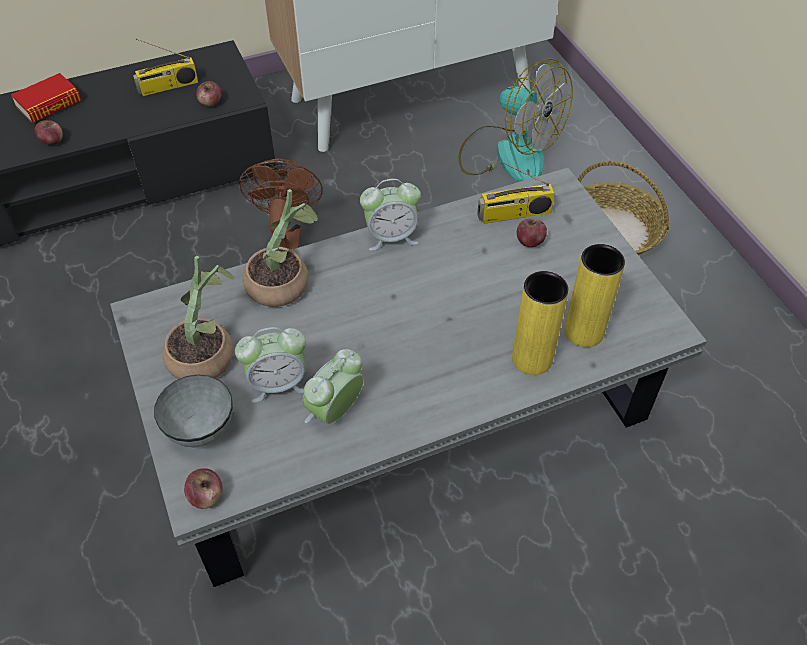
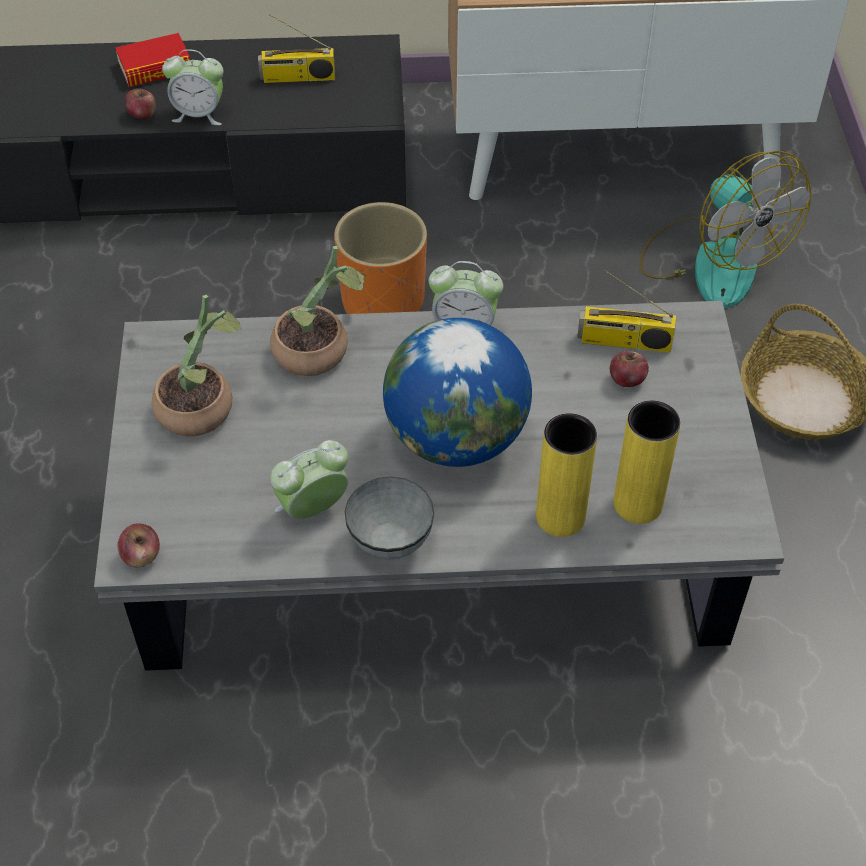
camera: 20 degrees right, 0 degrees up
(201, 429) = (164, 485): grey bowl -> grey bowl (390, 540)
(210, 102) = (339, 109): apple -> none
(278, 384) = (264, 461): alarm clock -> alarm clock (199, 114)
(286, 240) = (382, 301): brown fan -> orange planter
(424, 321) = (456, 438): none -> globe

